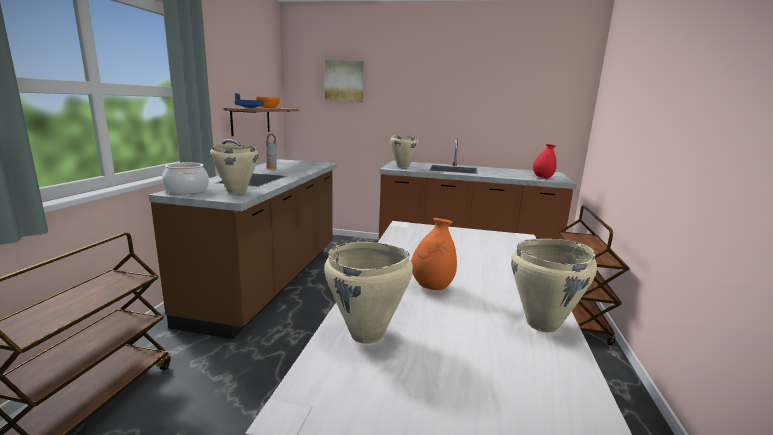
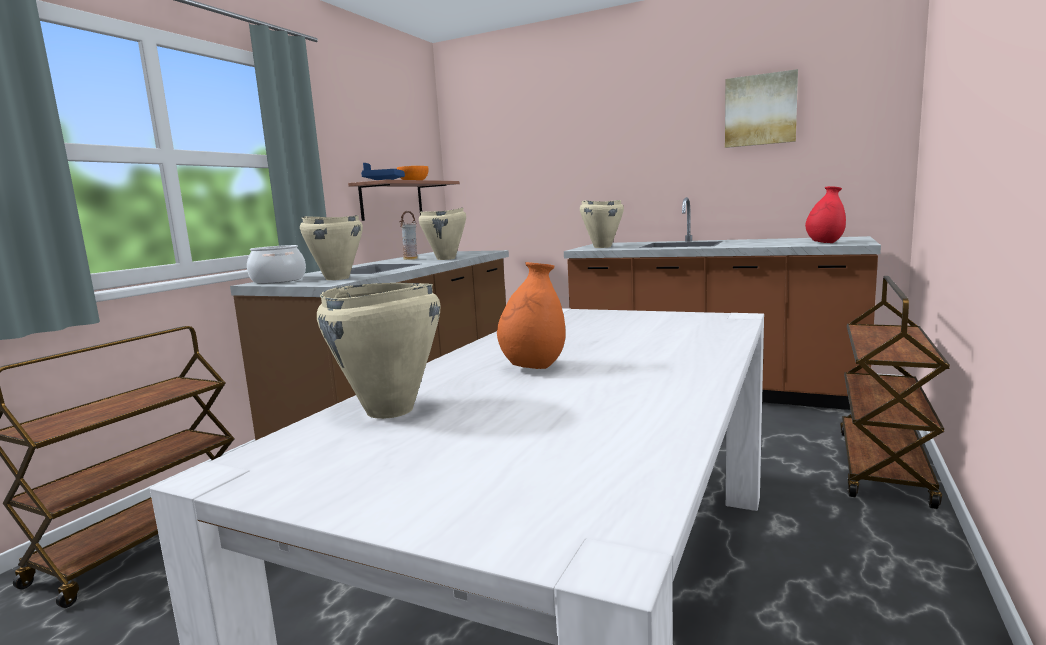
camera: 15 degrees right, 5 degrees down
(344, 81) = (521, 136): picture -> picture (760, 110)
(543, 324) = (667, 403): beige cooking pot -> beige cooking pot (446, 259)

